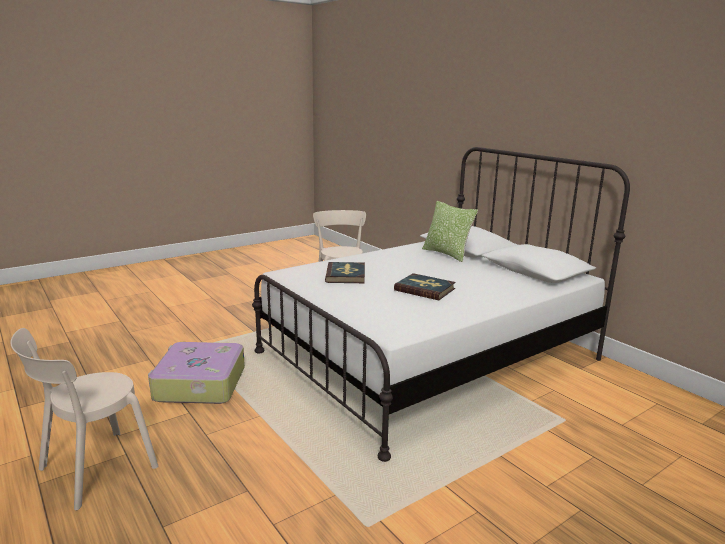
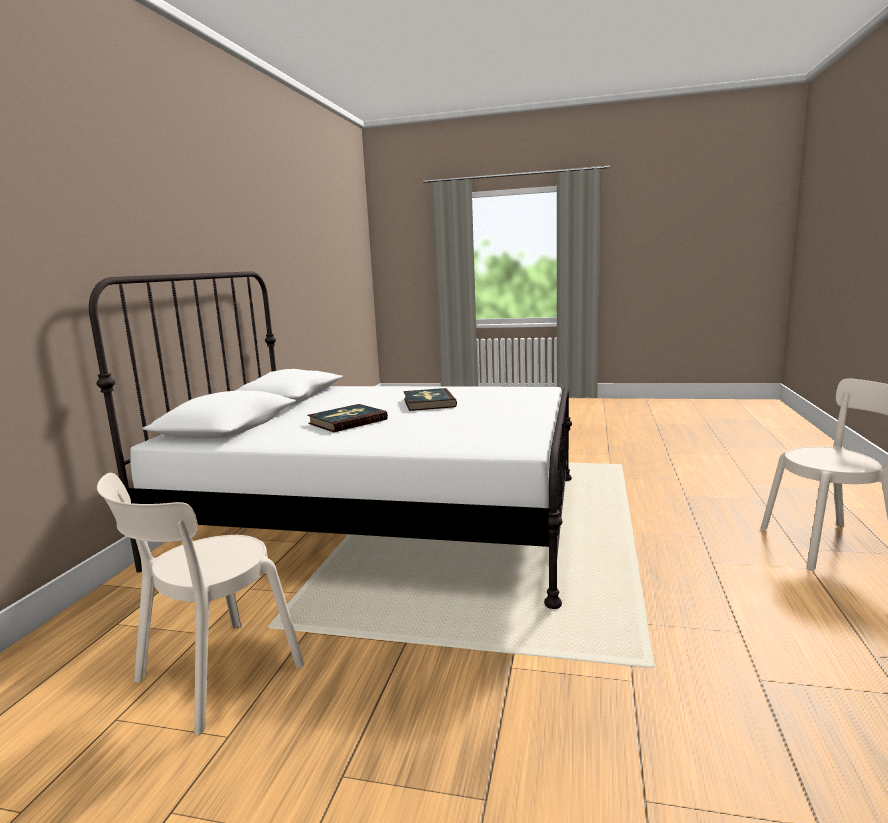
camera: 130 degrees left, 5 degrees down
(199, 384) = (682, 591): suitcase -> none
(346, 275) = (456, 427): book -> book (347, 421)
(447, 254) = (276, 424): pillow -> none

